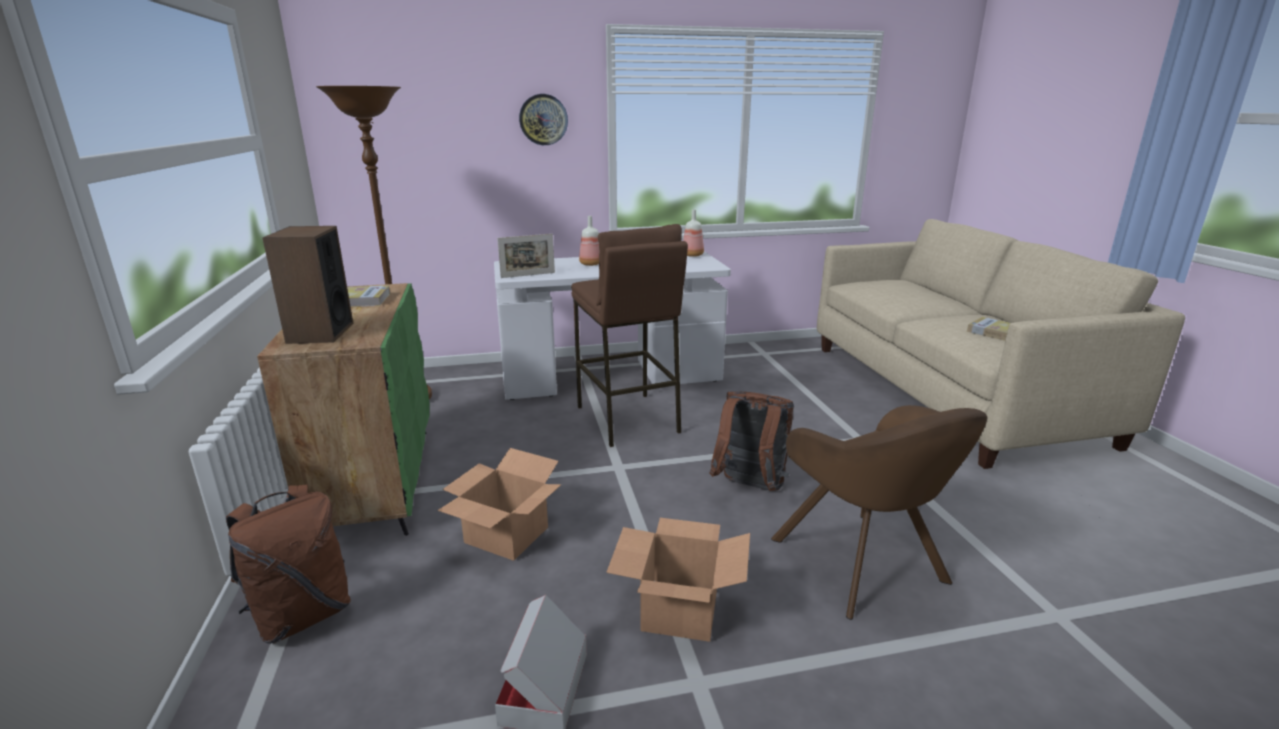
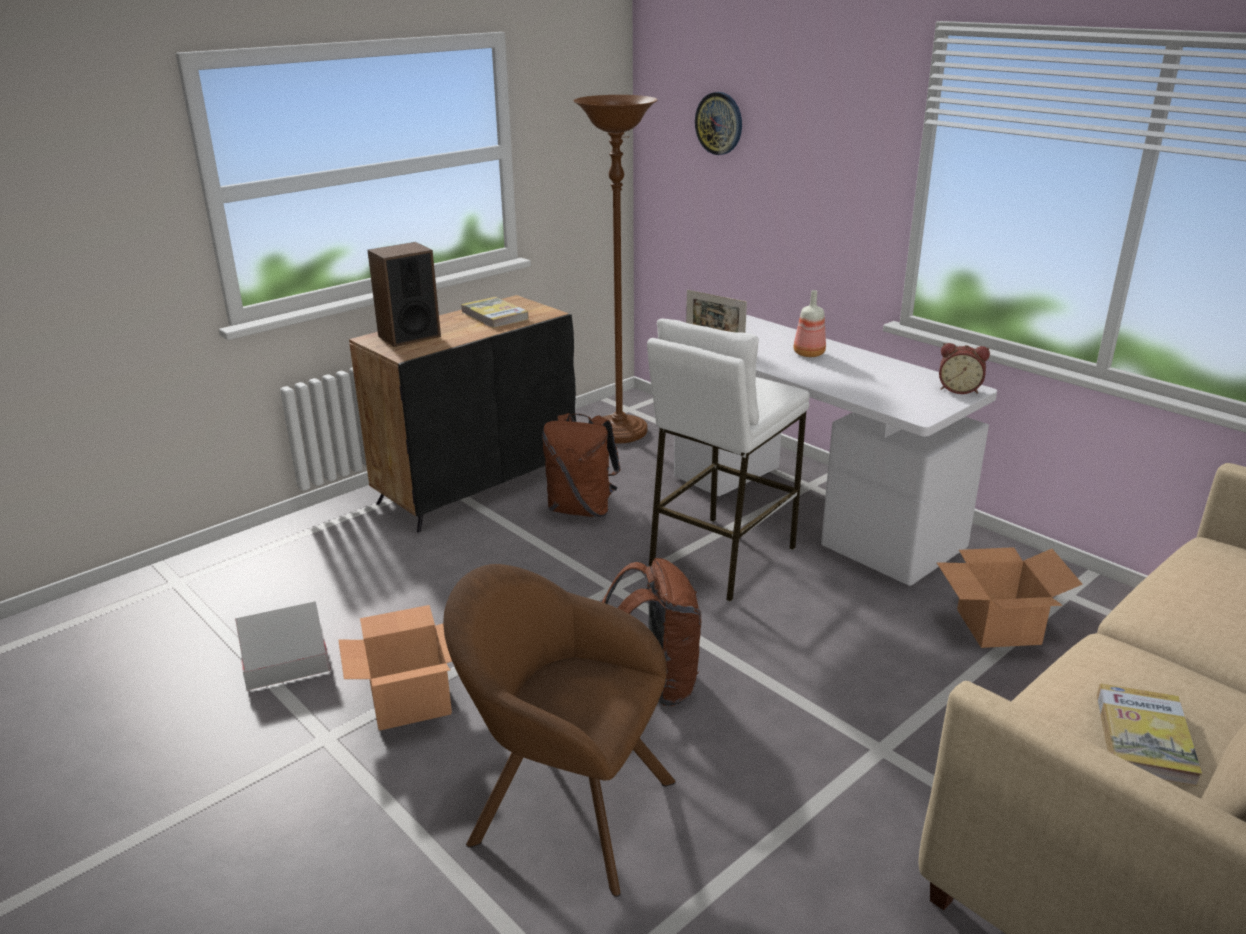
camera: 60 degrees right, 5 degrees up
(302, 615) = (306, 538): brown backpack -> brown backpack (582, 509)
(376, 480) = (478, 485): green cabinet -> black cabinet
(508, 535) = (451, 575): cardboard box -> cardboard box (999, 627)
(543, 119) = (842, 147): wall clock -> wall clock (719, 123)
(627, 419) = (720, 558): brown stool -> white stool
(692, 255) = (959, 389): bottle -> alarm clock
(863, 566) = (563, 808): brown armchair -> brown armchair turned 75 degrees clockwise

